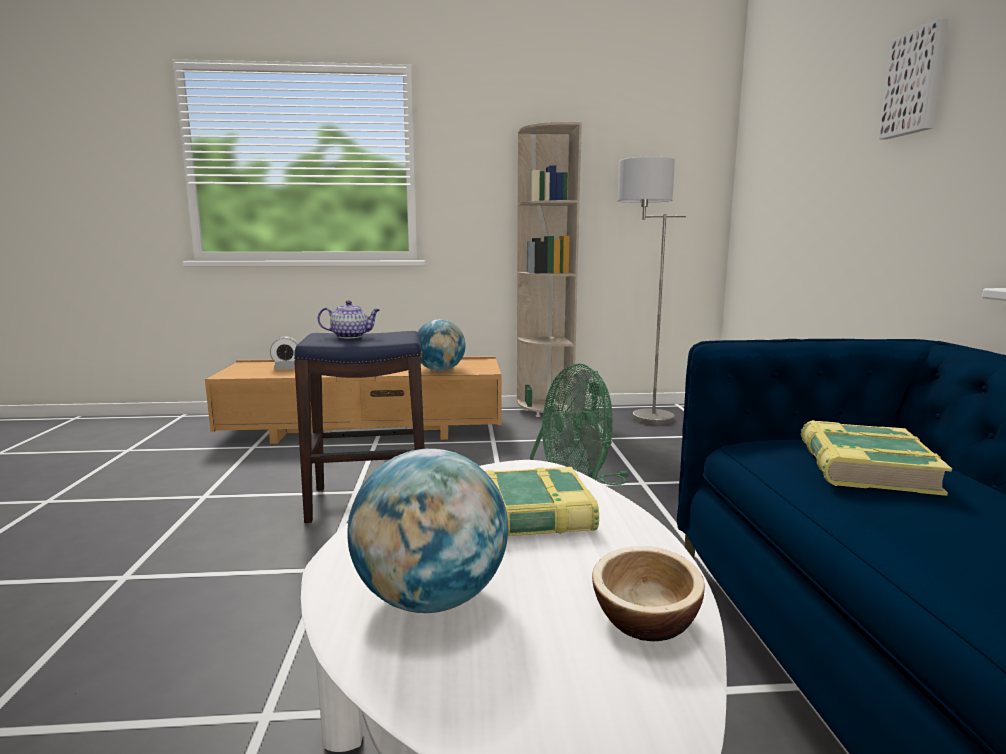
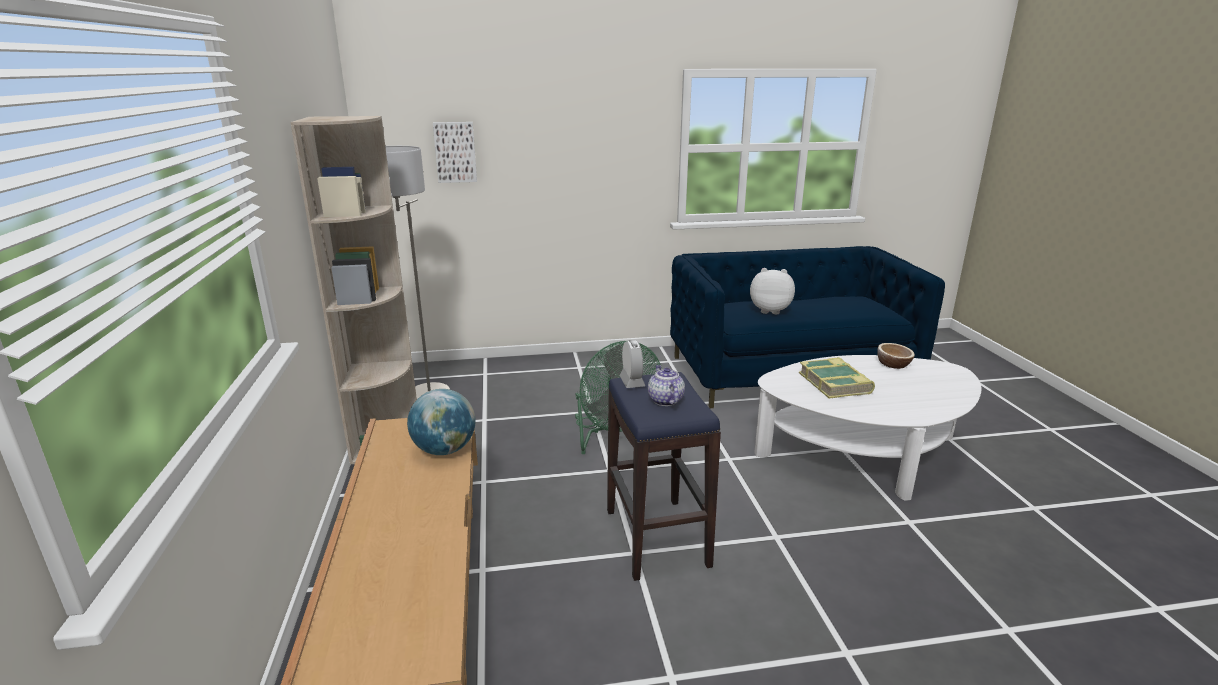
camera: 95 degrees left, 10 degrees up
(287, 368) = (390, 595): alarm clock -> alarm clock (632, 381)
(430, 599) = (918, 397): globe -> none
(863, 468) = (770, 310): book -> plush toy
(916, 82) = (597, 112): picture -> picture (455, 152)

